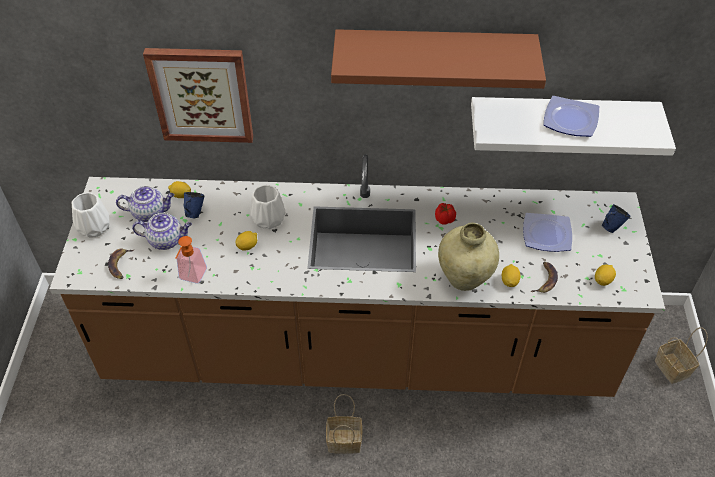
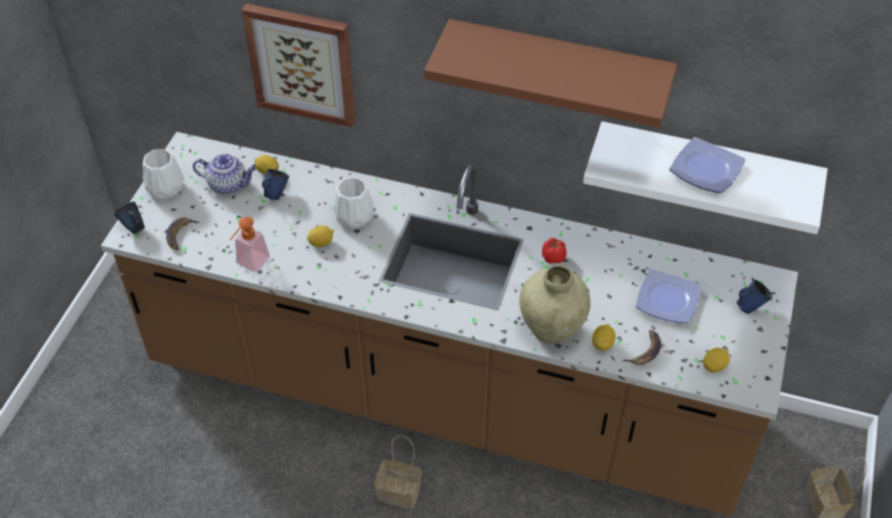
camera: 15 degrees right, 0 degrees up
(75, 267) = (133, 228): none -> blue mug
(167, 240) = (237, 218): teapot -> none

